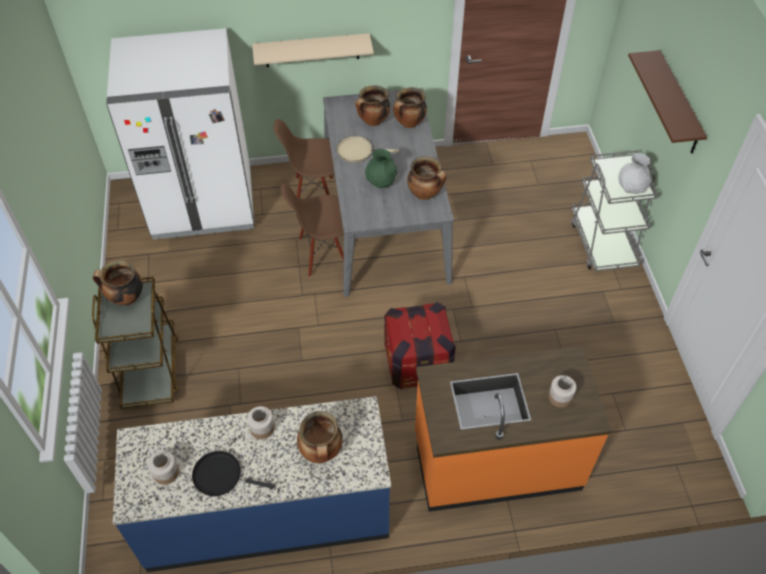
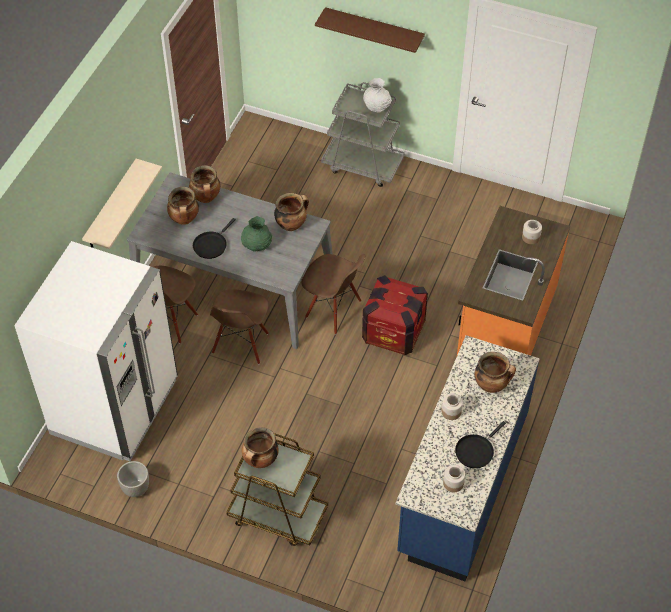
camera: 60 degrees left, 0 degrees up
(129, 257) = (136, 488): none -> grey planter
(357, 151) = (211, 245): beige frying pan -> black frying pan
(409, 302) = (333, 310): none -> brown chair

